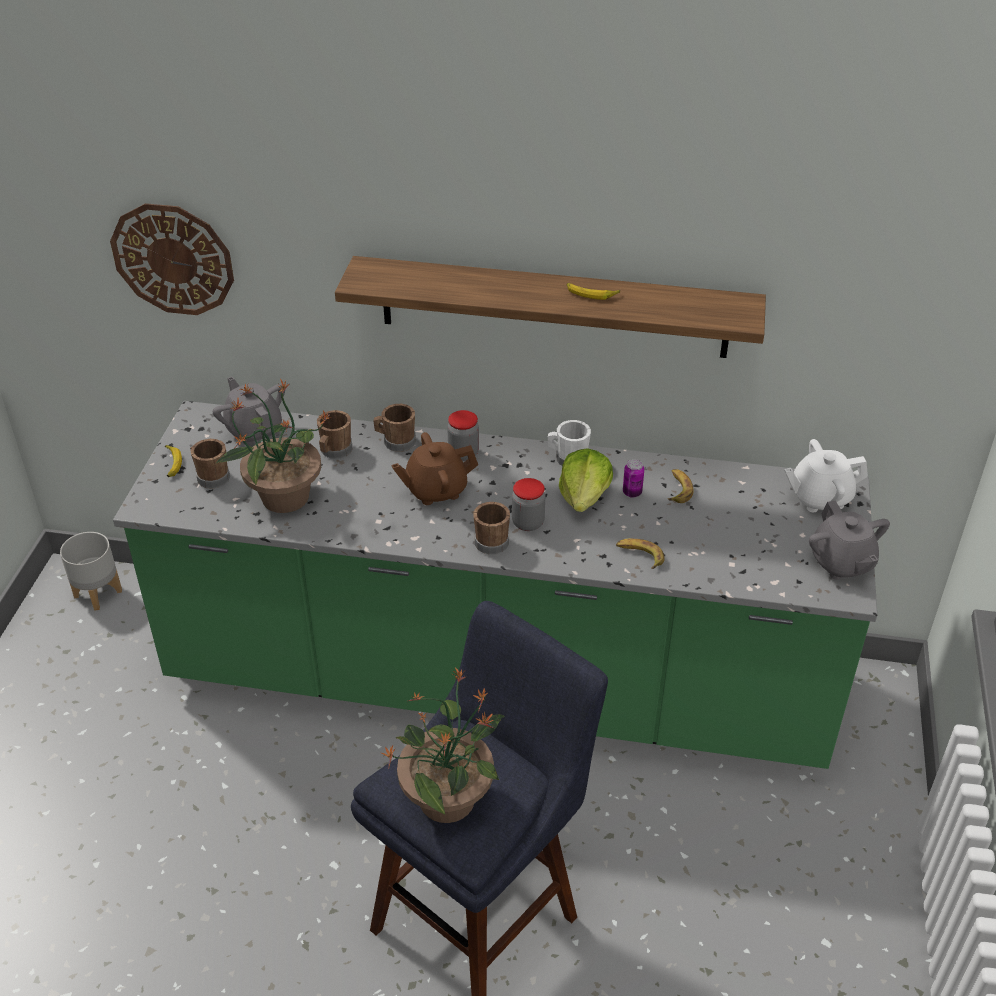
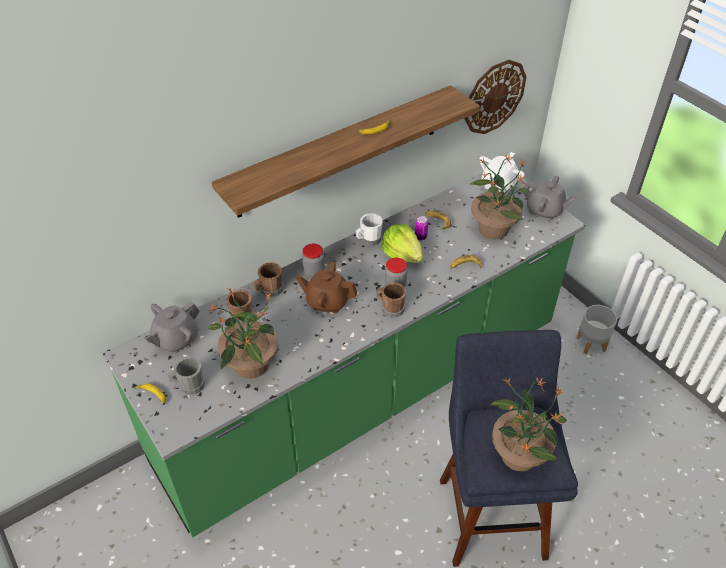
camera: 45 degrees left, 5 degrees up
(97, 594) = (71, 529): grey planter -> grey planter (591, 344)
(173, 259) = (74, 253): wall clock -> wall clock (494, 97)
(211, 476) = (189, 385): brown mug -> grey mug
(254, 430) = (176, 339): grey teapot -> grey teapot turned 60 degrees counterclockwise
(436, 490) = (327, 301): brown teapot -> brown teapot turned 75 degrees clockwise
(738, 539) = (493, 228): none -> potted plant

